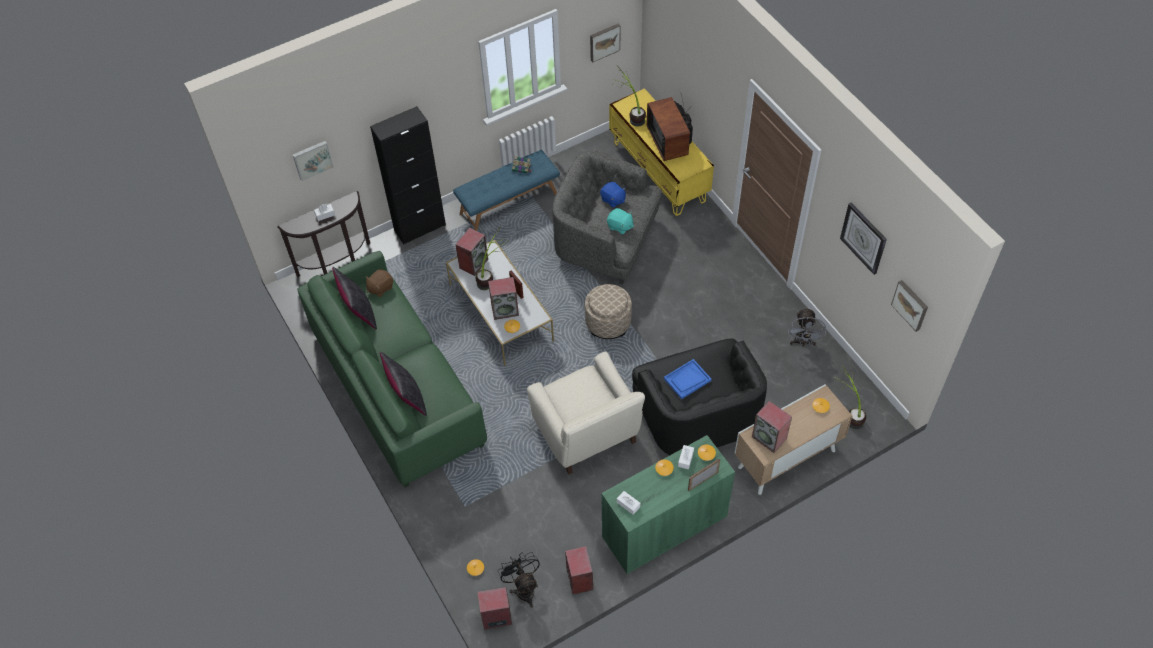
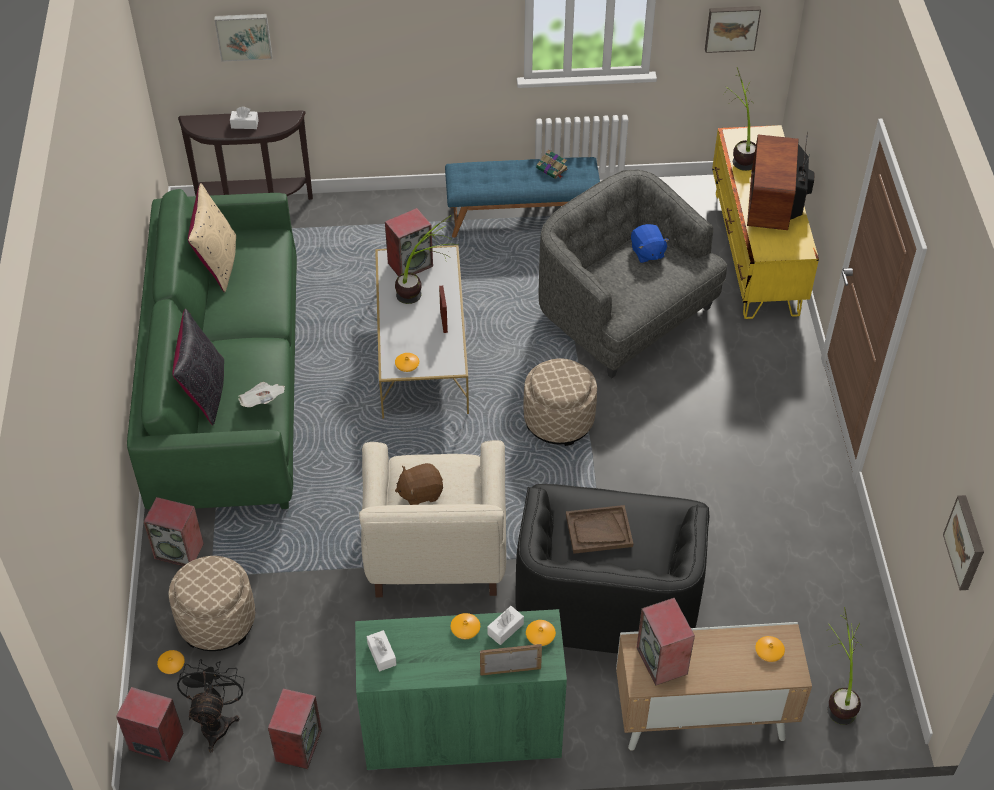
camera: 25 degrees right, 5 degrees down
(359, 312) = (217, 263): black pillow -> beige pillow
(380, 288) = (264, 244): brown plush toy -> brown plush toy (420, 493)
(420, 227) = (387, 204): black cabinet -> none
(447, 388) = (262, 402): none -> newspaper
(485, 531) = (217, 621): none -> beige ottoman
(505, 309) = (413, 338): speaker -> speaker (180, 550)
(620, 226) = (634, 290): turquoise plush toy -> none
(687, 380) = (598, 531): blue tray -> brown tray
(802, 342) = (827, 563): grey fan -> none
(864, 238) = (940, 411): wall clock -> none

